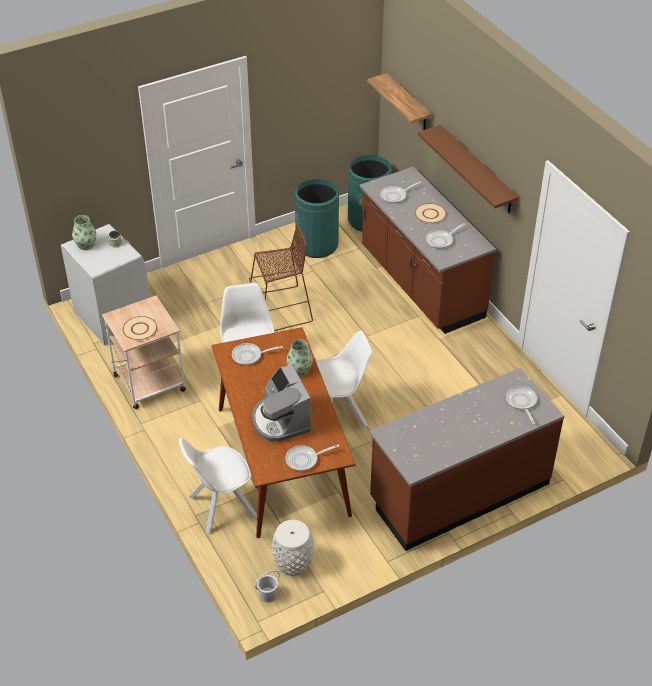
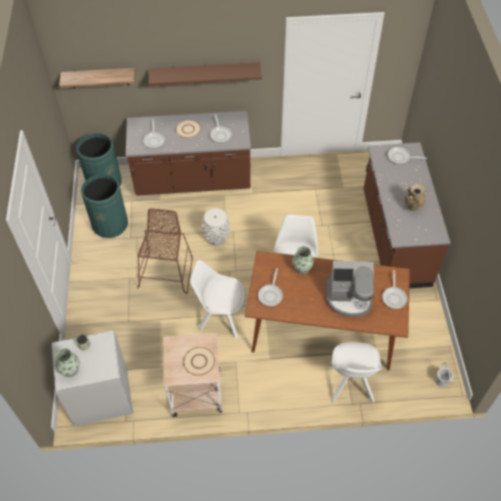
camera: 65 degrees left, 10 degrees up
(293, 563) = (419, 355): white stool -> white stool (216, 237)
(444, 434) = (412, 207): none -> beige vase

